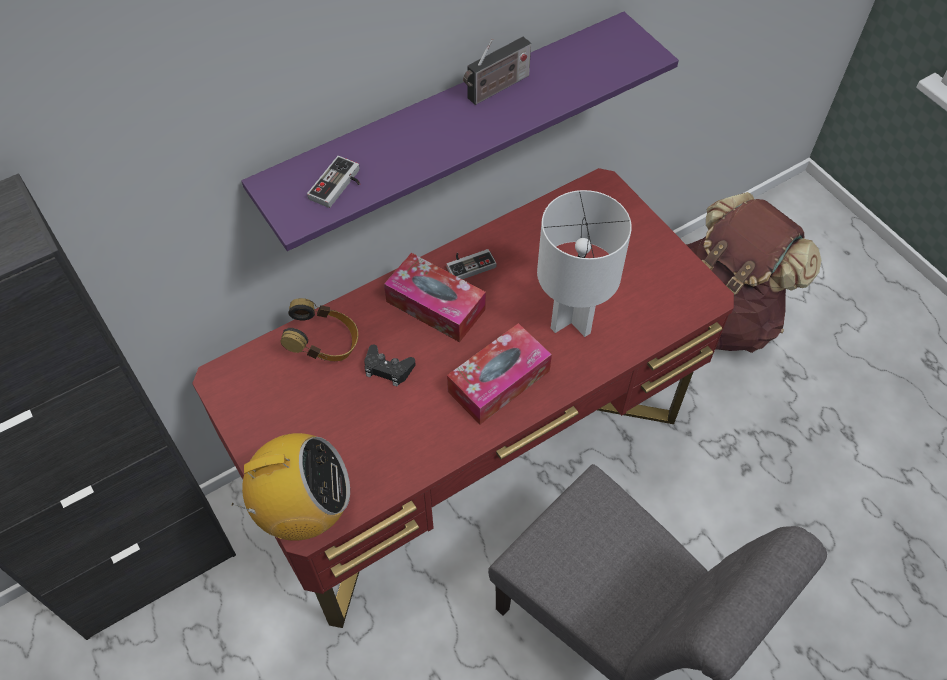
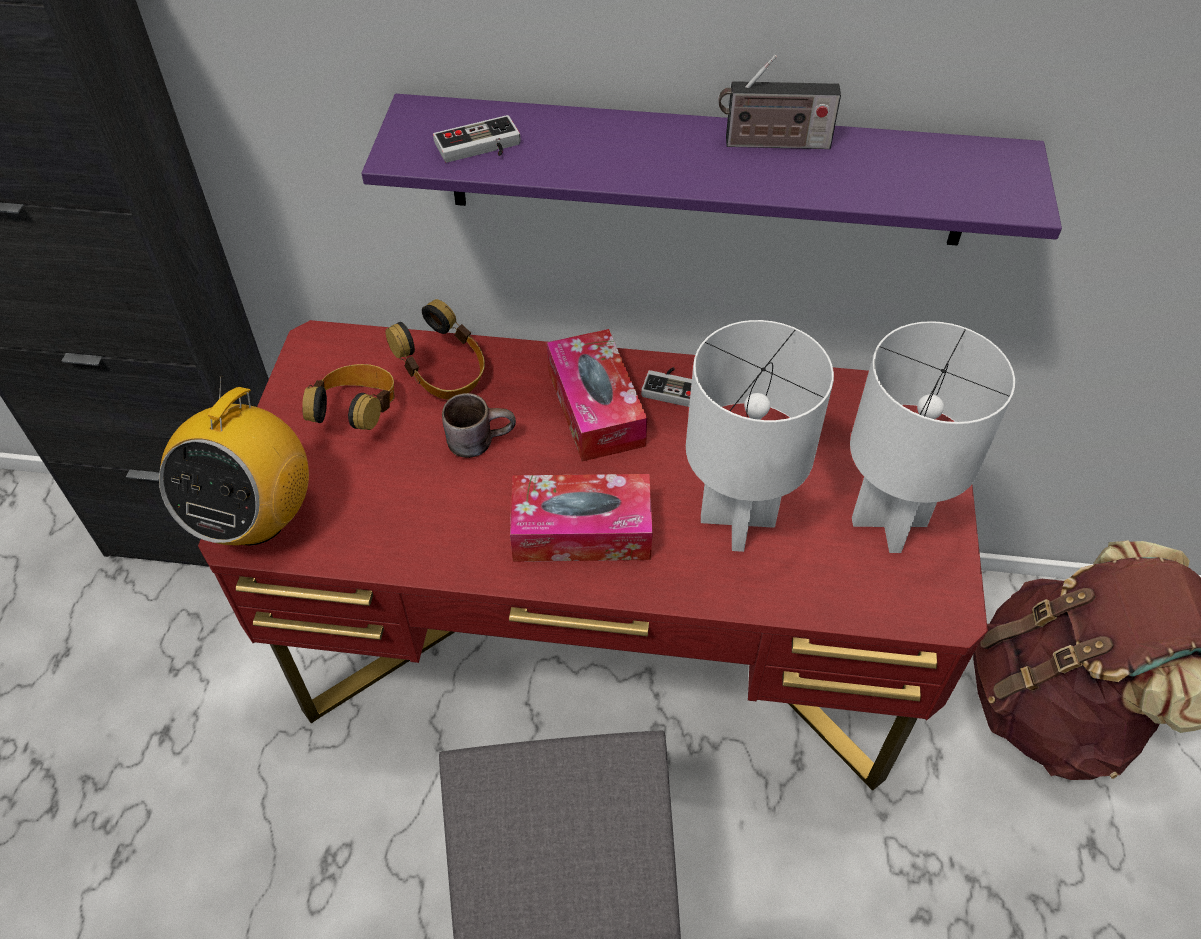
camera: 40 degrees right, 5 degrees down
(298, 404) = (358, 414): none -> headphones
(304, 509) = (255, 518): radio -> radio turned 75 degrees clockwise
(388, 368) = (479, 438): black game controller -> brown mug
(644, 268) = (890, 523): none -> white table lamp

